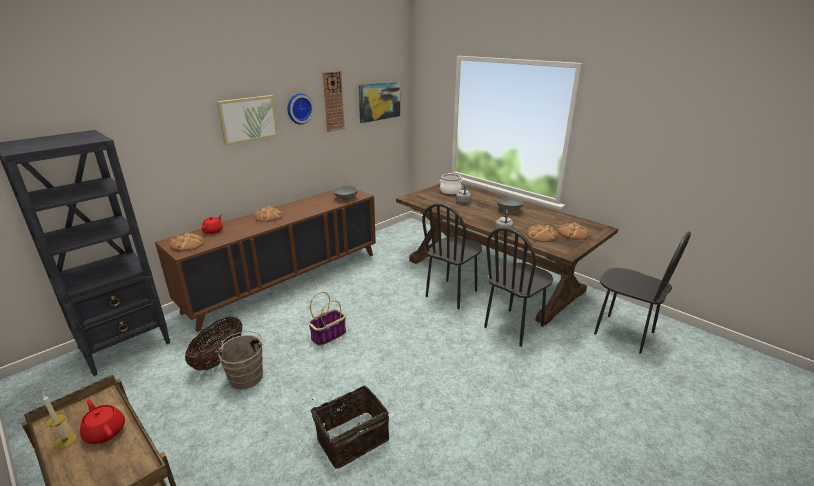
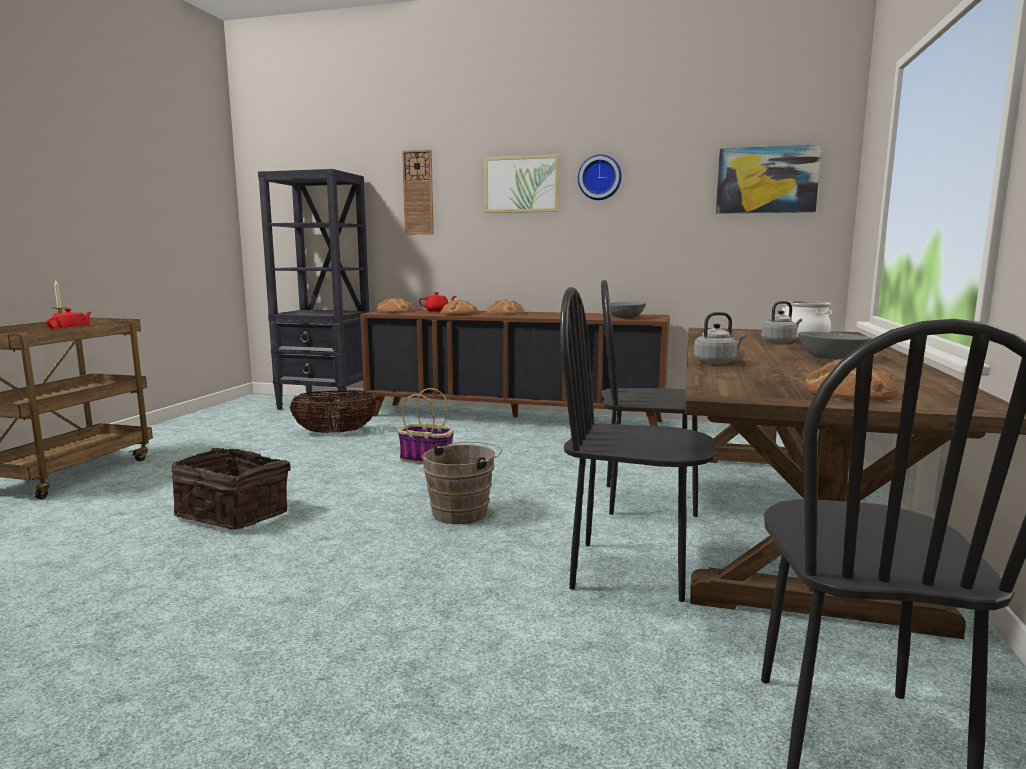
camera: 60 degrees right, 15 degrees down
(246, 375) = (316, 447): brown bucket -> brown bucket (464, 512)
(333, 101) = (663, 172): wall clock -> wall clock (418, 193)
(541, 236) = (762, 378): bread -> bread (459, 313)

